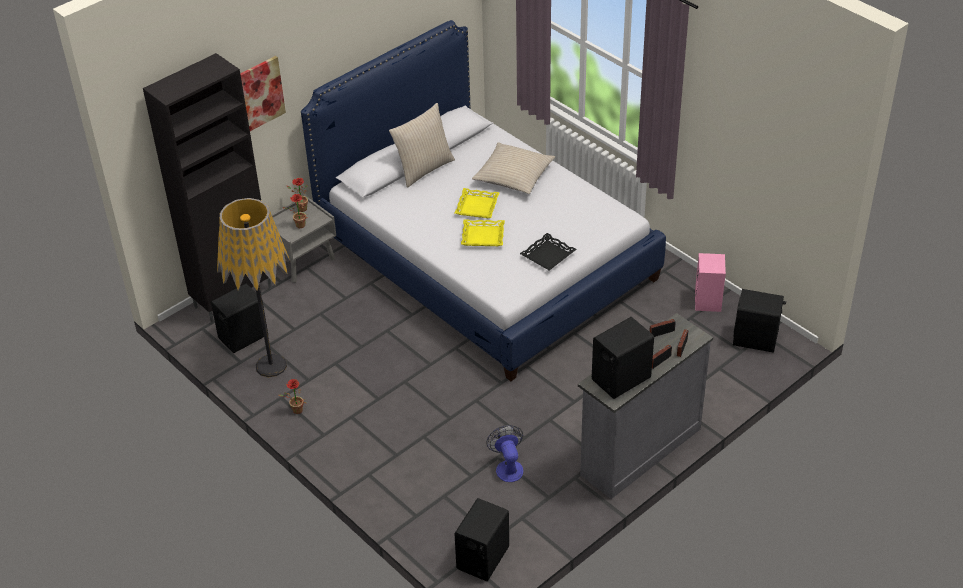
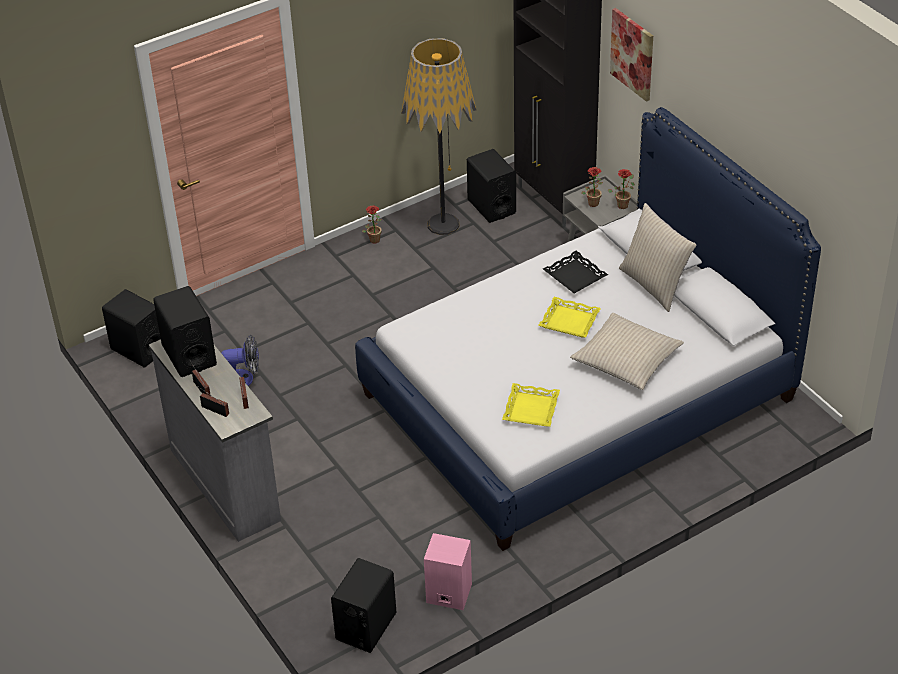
camera: 100 degrees right, 0 degrees up
(483, 236) = (510, 319): yellow tray -> yellow tray (530, 409)
(548, 256) = (463, 370): black tray -> black tray (574, 276)

